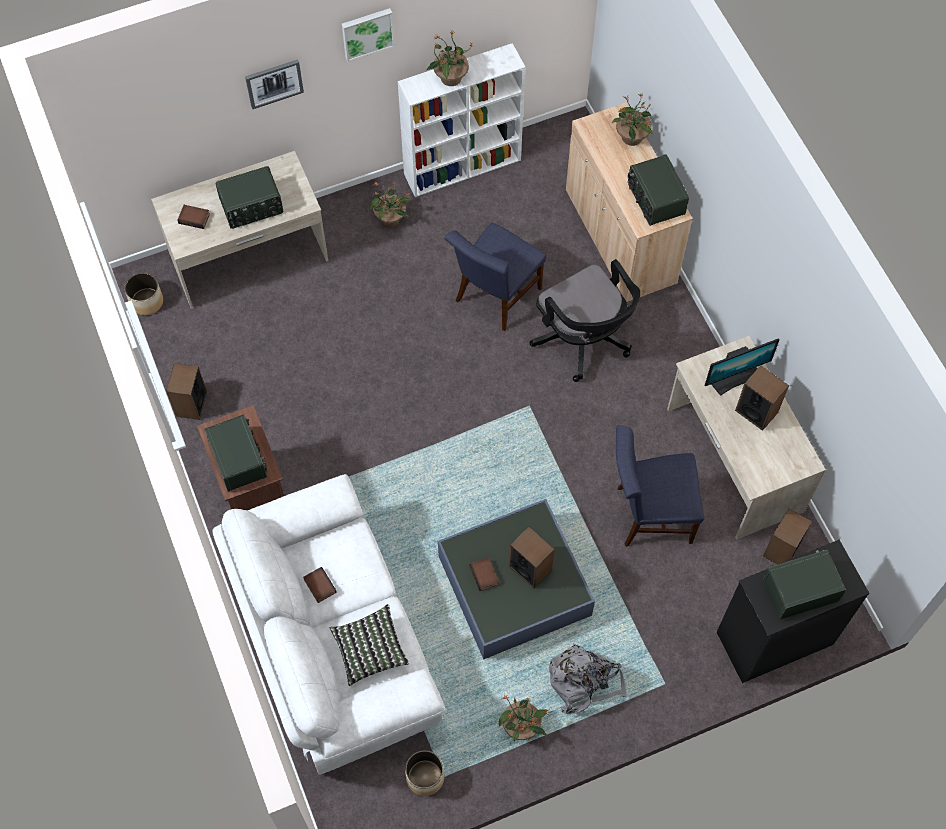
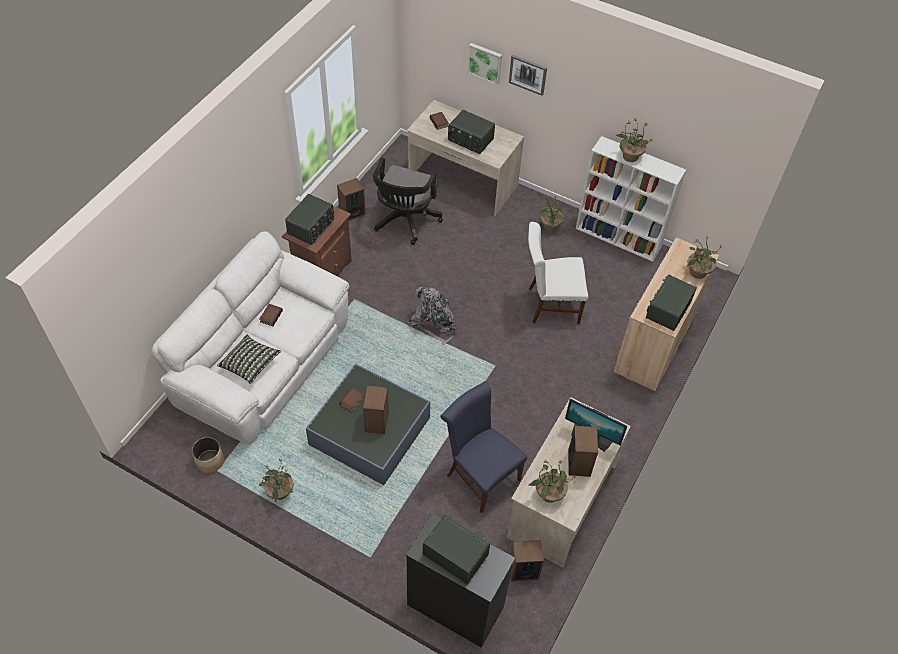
camera: 50 degrees right, 10 degrees down
(146, 302) = (394, 158): planter -> none
(367, 33) = (595, 83): picture -> picture (485, 63)
(494, 298) = (549, 305): blue chair -> white chair
(584, 341) = (565, 367): black office chair -> black office chair (405, 221)
(584, 681) = (336, 509): grey backpack -> grey backpack (434, 322)
(770, 462) = (549, 494): none -> potted plant

